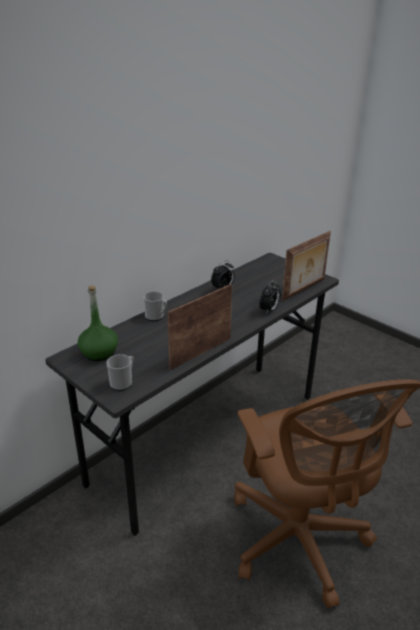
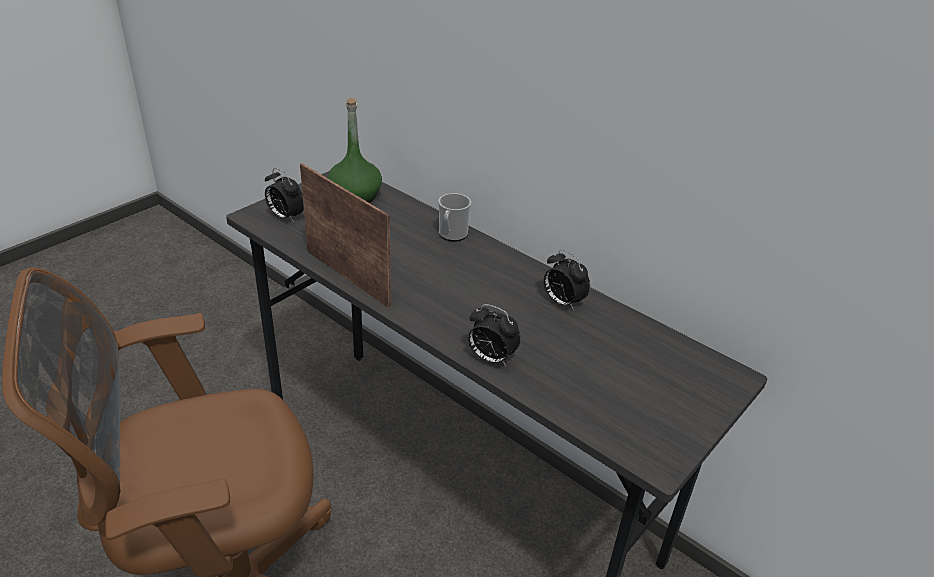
camera: 85 degrees right, 5 degrees up
(123, 382) = (285, 217): mug -> alarm clock
(304, 289) = (593, 421): picture frame -> none

